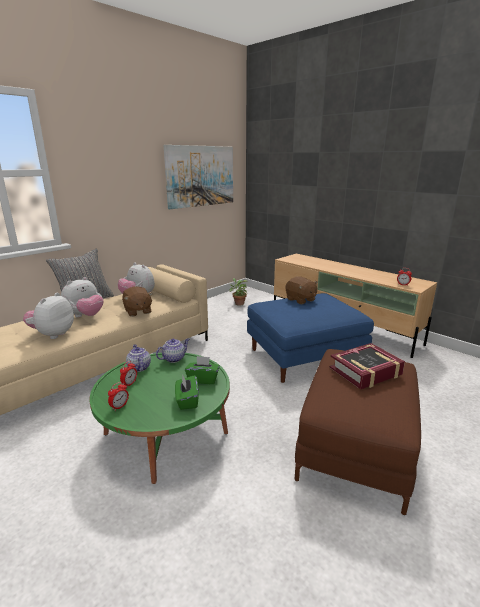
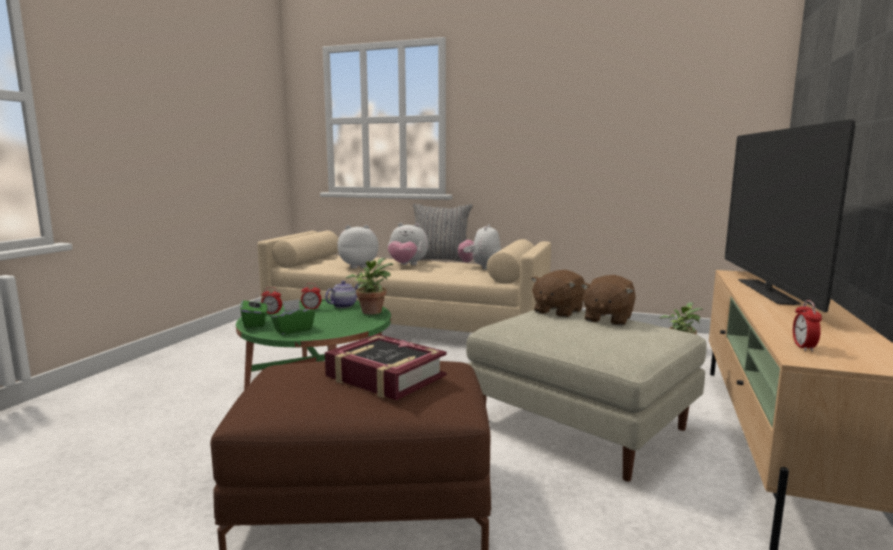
camera: 65 degrees right, 10 degrees down
(137, 311) = (442, 274): brown plush toy -> brown plush toy (557, 311)
(174, 358) = (372, 311): teapot -> potted plant
(200, 176) = (665, 123): picture -> none
(203, 379) = (339, 328): green tissue box -> green tissue box (255, 323)
(305, 356) = (583, 425): blue ottoman -> beige ottoman
(324, 265) = (766, 292): none -> television

